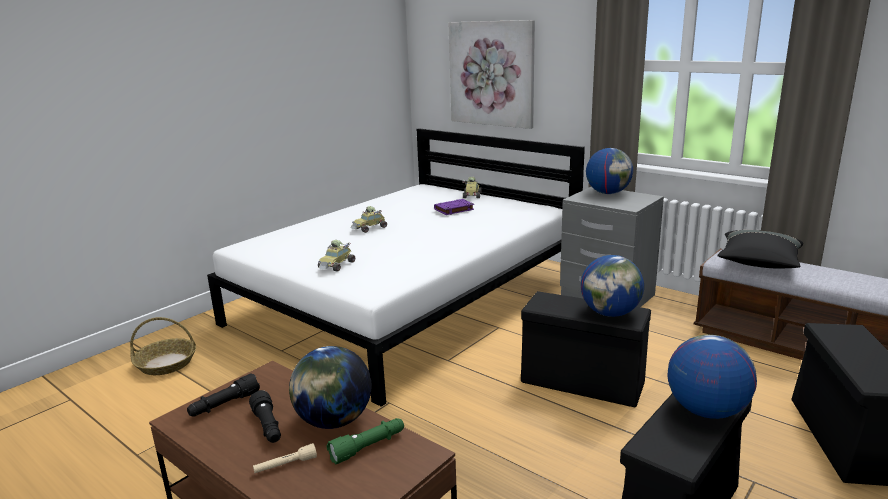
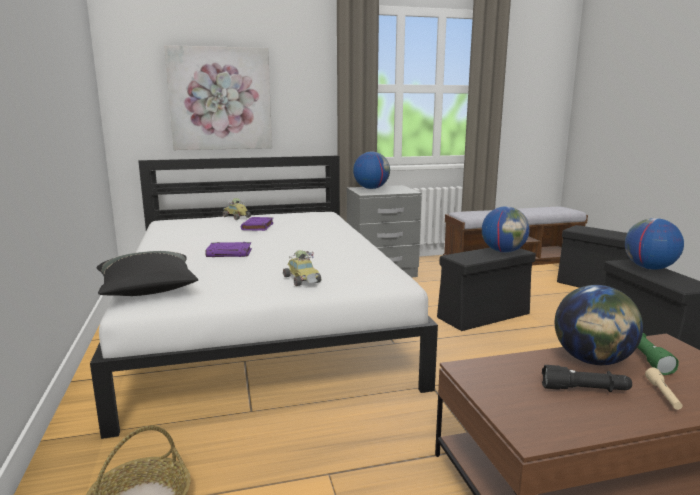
camera: 55 degrees left, 5 degrees down
(224, 405) = (521, 404): black flashlight -> none
(370, 228) = (230, 253): toy car -> purple book
(758, 263) = (486, 213): black pillow -> black pillow (148, 291)

